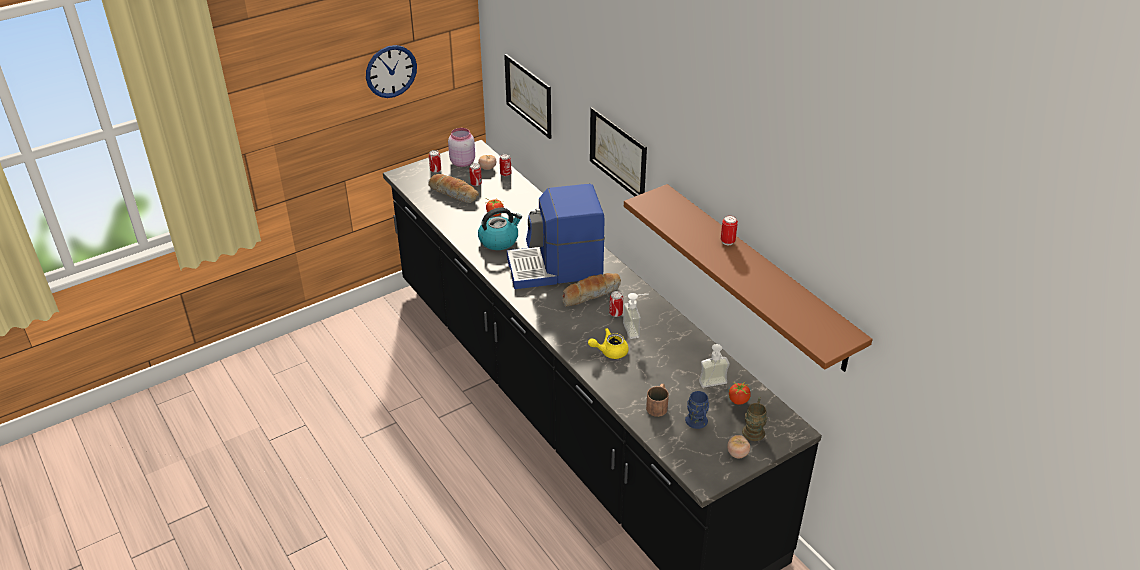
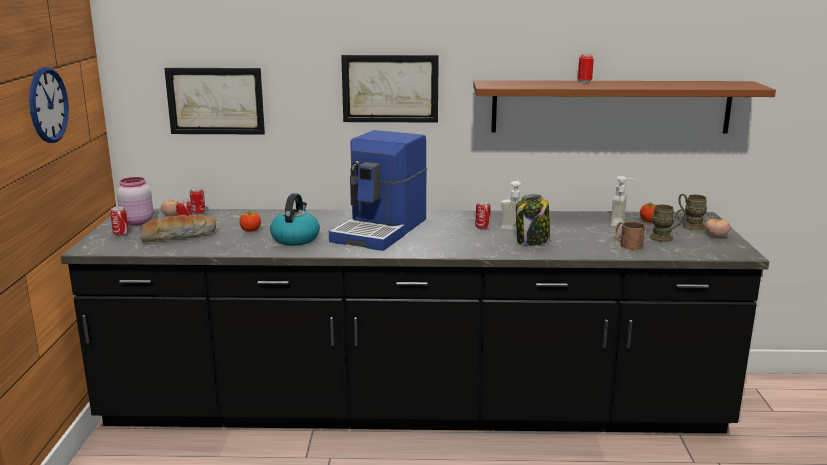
camera: 55 degrees left, 20 degrees down
(590, 294) = (440, 228): bread -> none
(610, 351) = (532, 241): yellow teapot -> jar
(697, 423) = (665, 238): blue mug -> brown mug

